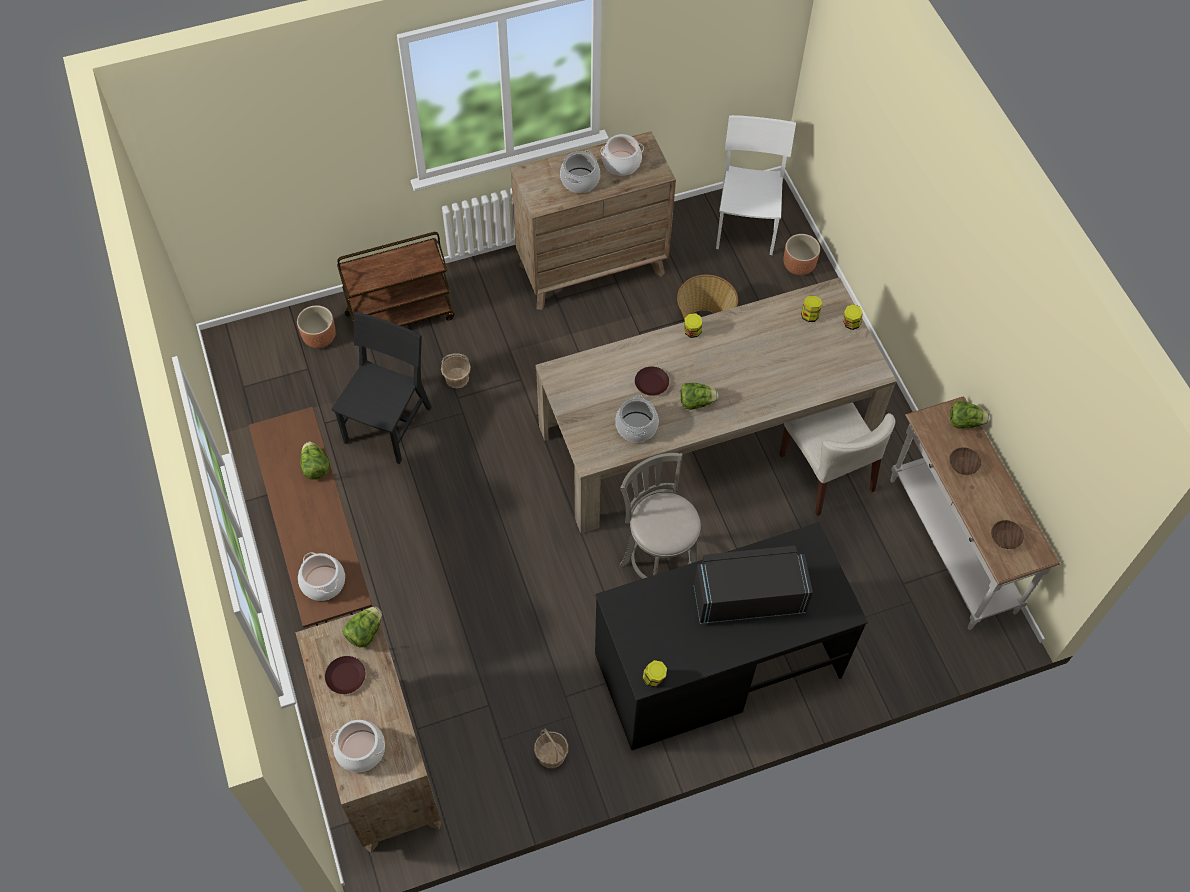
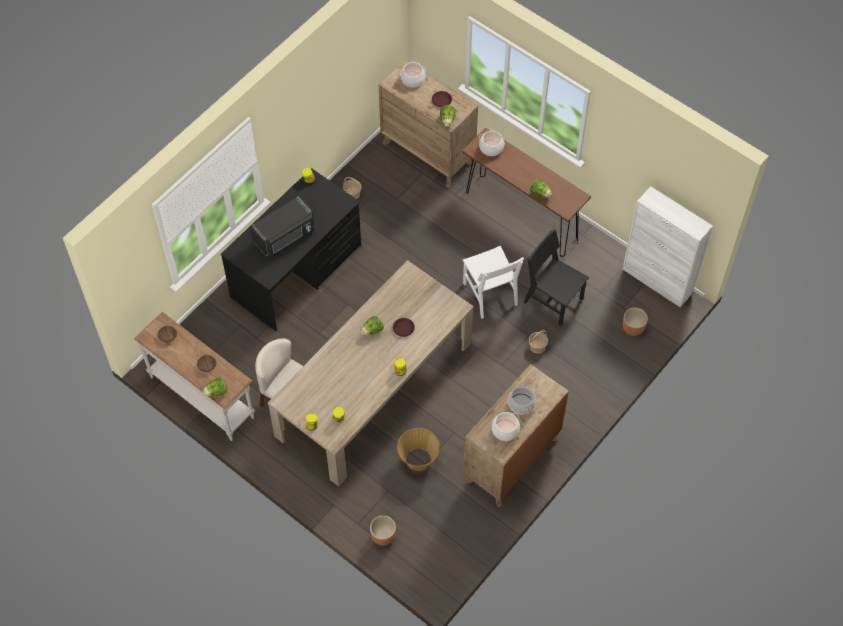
camera: 150 degrees right, 0 degrees up
(234, 378) = (657, 281): none -> white cabinet
(388, 425) = (553, 300): black chair -> black chair turned 135 degrees clockwise
(400, 315) = (600, 366): brown cart -> none
(636, 427) = (395, 300): cooking pot -> none
(657, 567) = (356, 302): grey stool -> none
(746, 226) = (434, 548): white chair -> white chair (490, 294)

